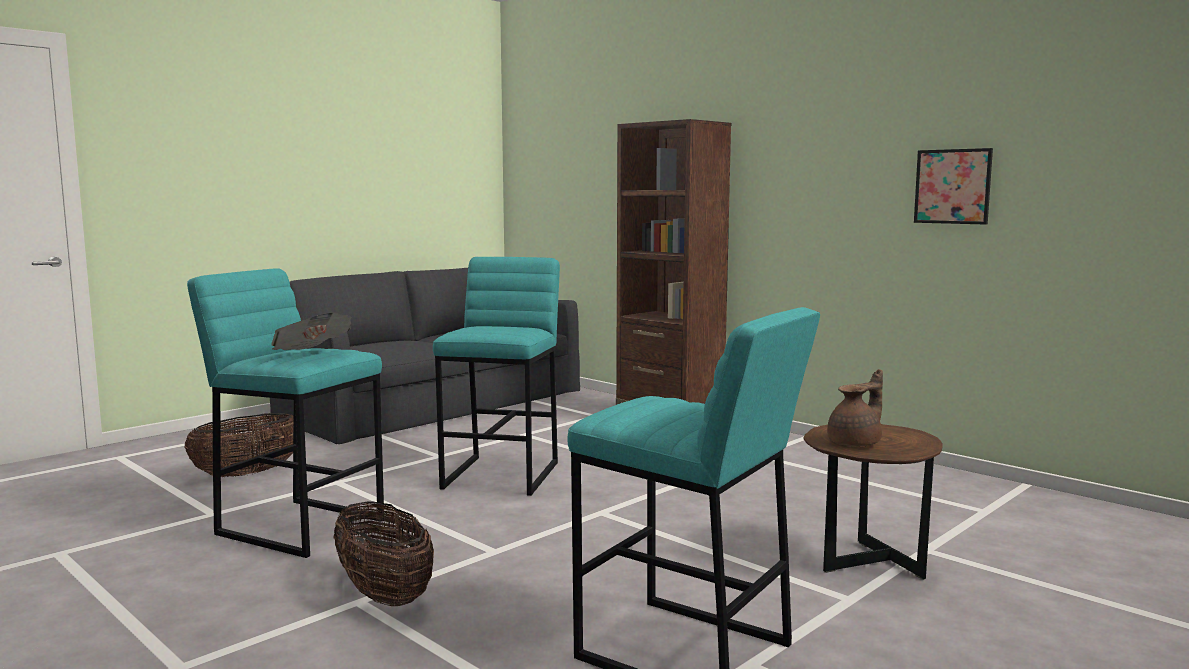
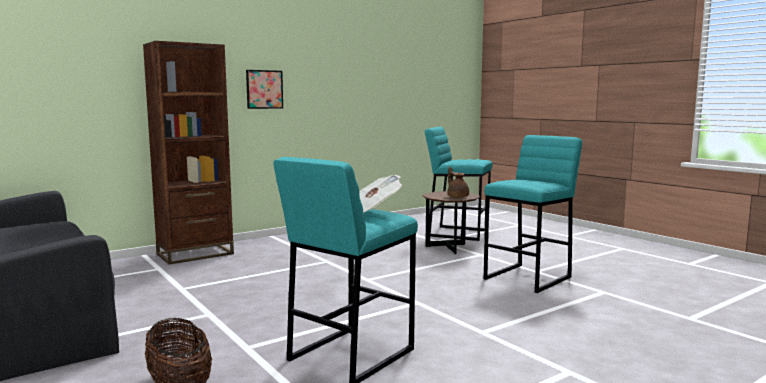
camera: 80 degrees left, 0 degrees up
(384, 595) = (474, 326): basket -> none
(502, 474) = (277, 297): turquoise stool -> turquoise stool (457, 233)
(952, 186) = (333, 91): picture -> picture (264, 89)

